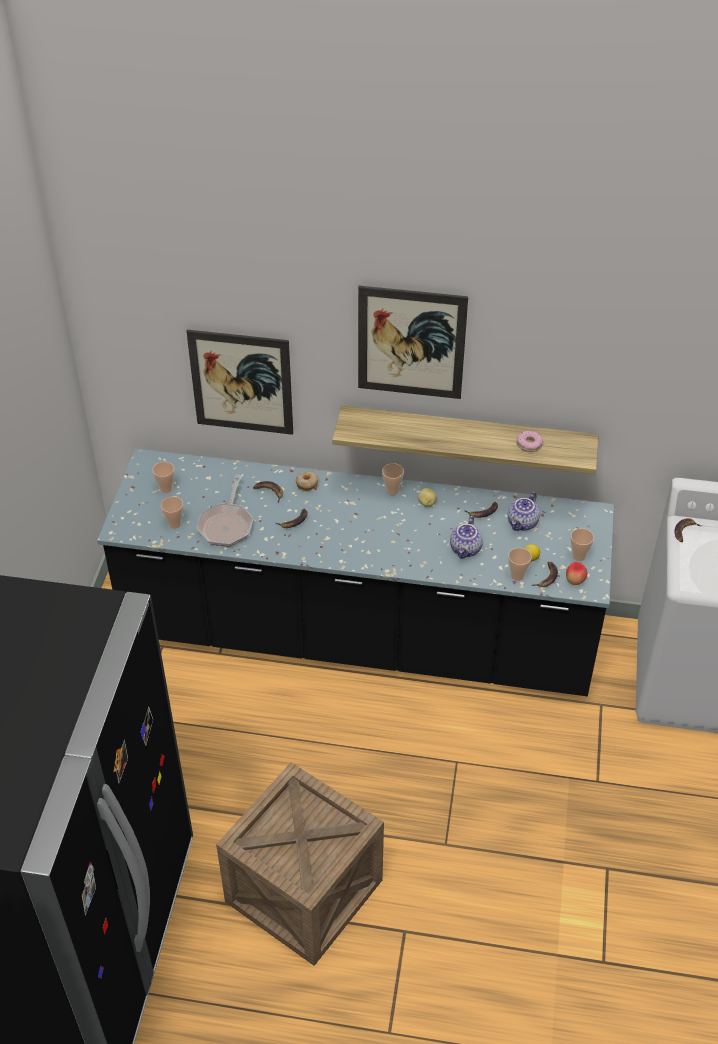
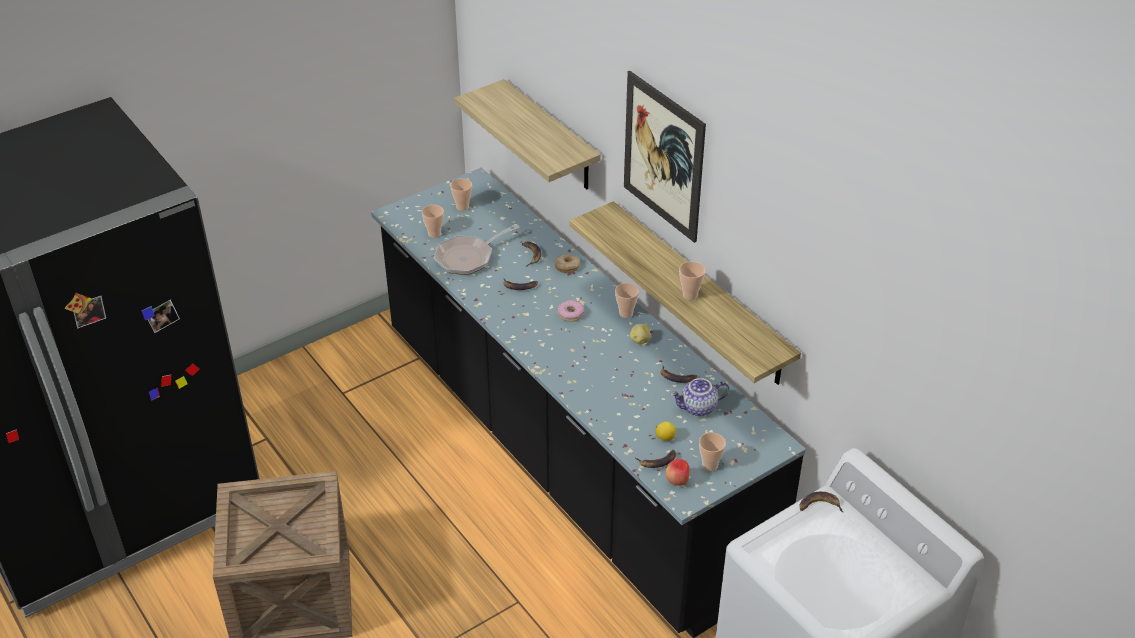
camera: 45 degrees right, 5 degrees down
(241, 382) = (551, 137): picture -> shelf
(466, 549) = (621, 395): teapot -> none
(517, 576) = (634, 443): cup -> cup (690, 295)
(529, 444) = (723, 321): donut -> donut (570, 314)

